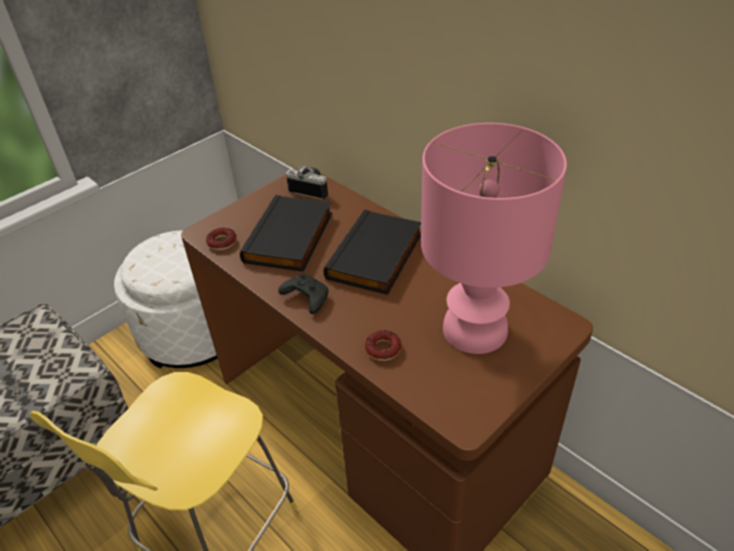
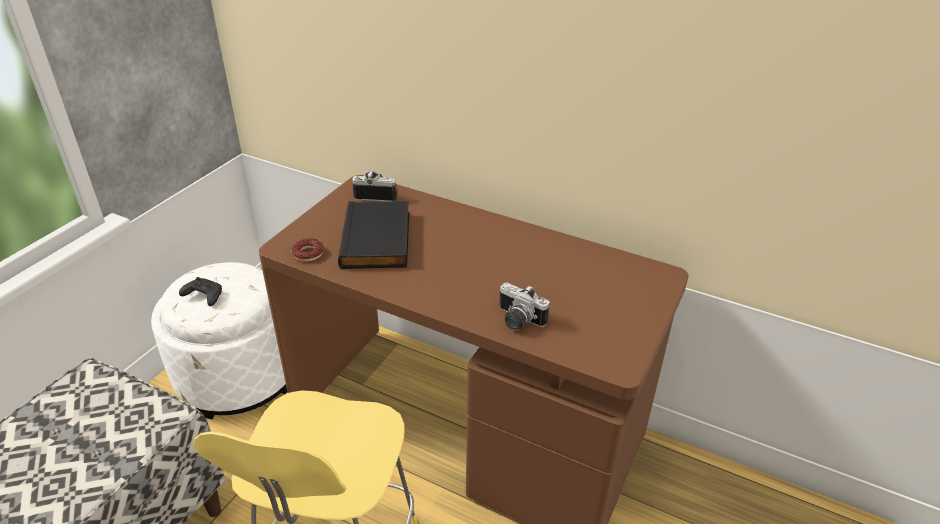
camera: 20 degrees left, 5 degrees down
(305, 298) = (421, 290): black game controller -> black game controller (203, 296)
(377, 257) = (472, 244): black book -> none
(383, 349) = (517, 321): donut -> camera
(476, 330) = (592, 291): pink table lamp -> none

